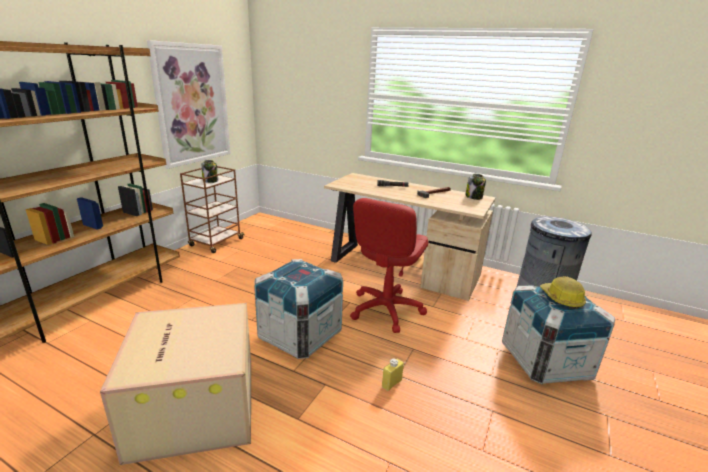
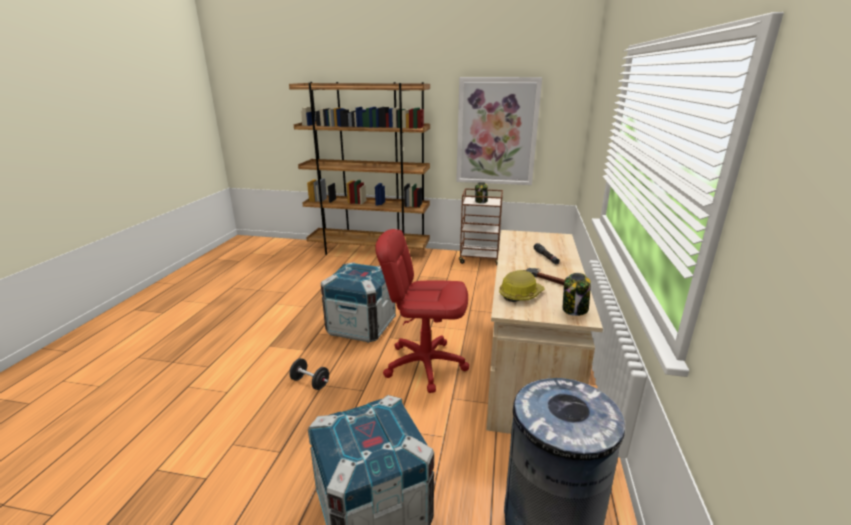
camera: 75 degrees right, 0 degrees up
(193, 405) = (279, 308): cardboard box -> none
(391, 383) = (310, 382): yellow bottle -> black dumbbell
(561, 299) = (363, 427): hard hat -> hard hat (520, 294)

